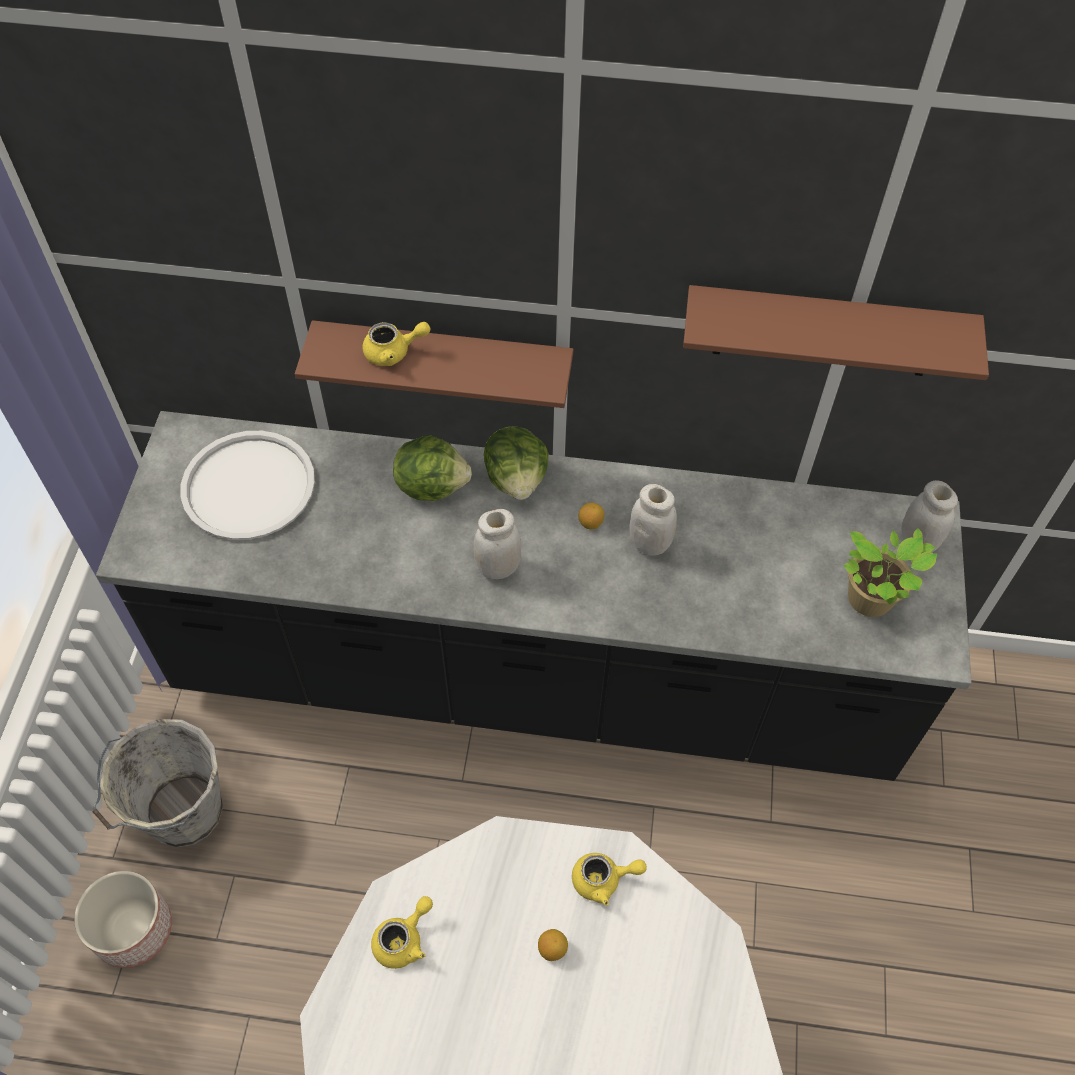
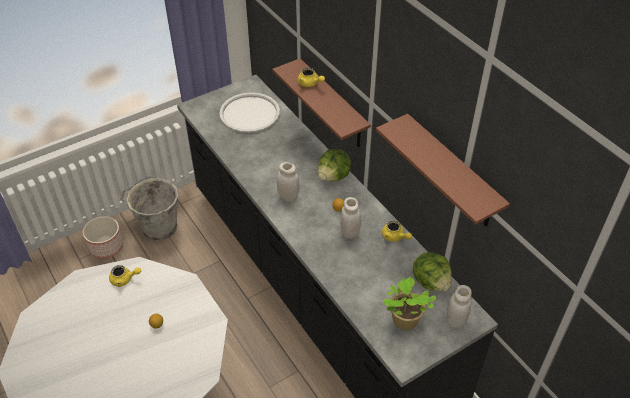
camera: 50 degrees right, 10 degrees down
(431, 485) = (304, 156): lettuce -> lettuce (431, 281)
(603, 880) = (199, 323): yellow teapot -> yellow teapot (395, 237)

